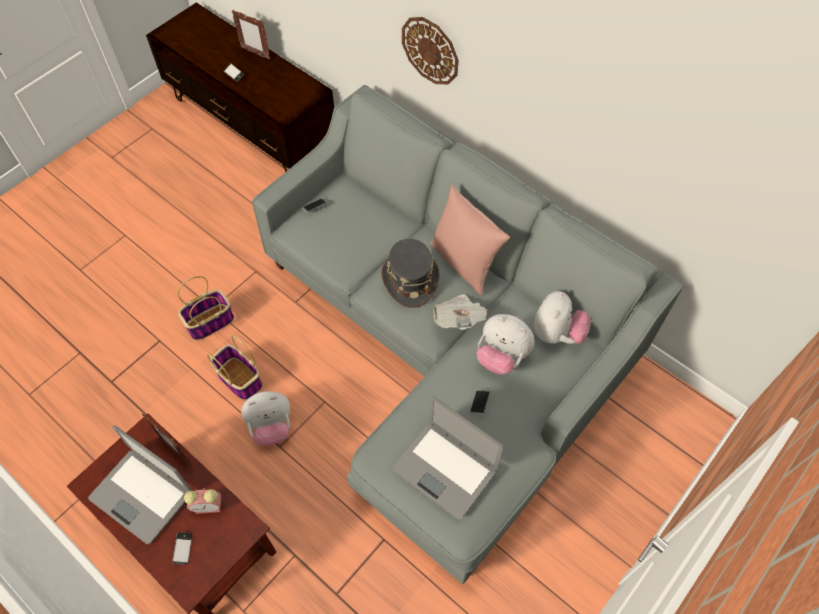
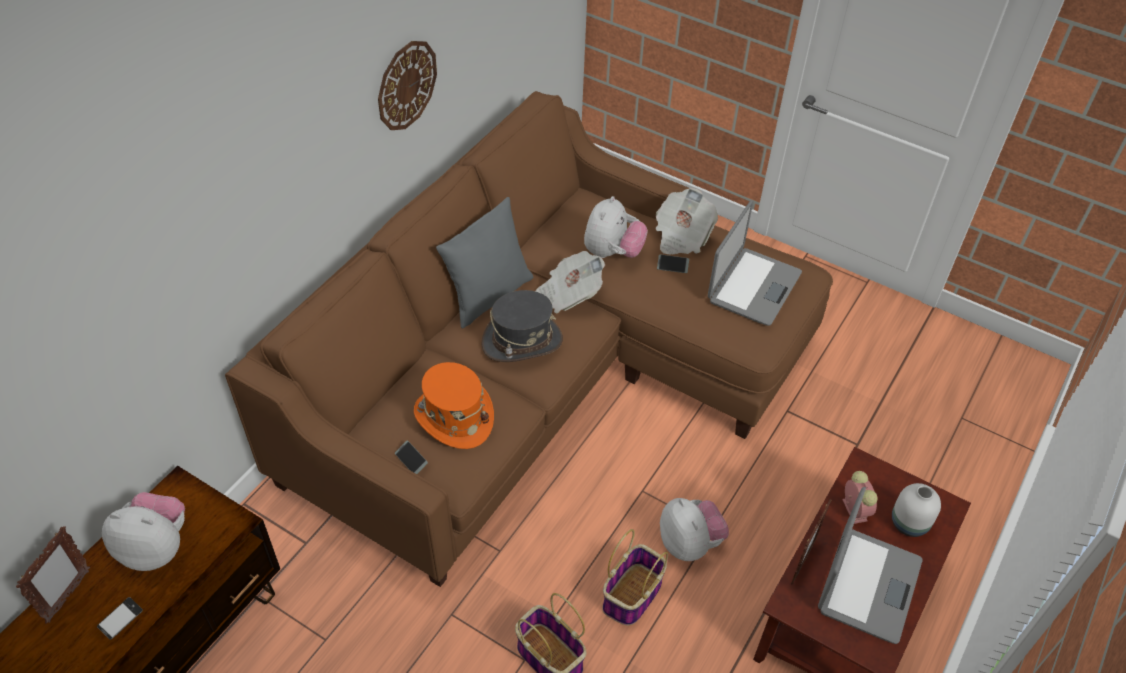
camera: 100 degrees left, 10 degrees down
(183, 549) = (910, 524): phone -> white vase
(344, 231) = (454, 417): none -> orange hat
(430, 50) = (275, 212): wall clock -> wall clock (406, 85)
(447, 347) = (543, 377): grey sofa -> brown sofa
(464, 263) = (488, 296): pink pillow -> grey pillow
(520, 420) = (682, 236): none -> newspaper
(557, 333) = (571, 215): plush toy -> plush toy (156, 547)

